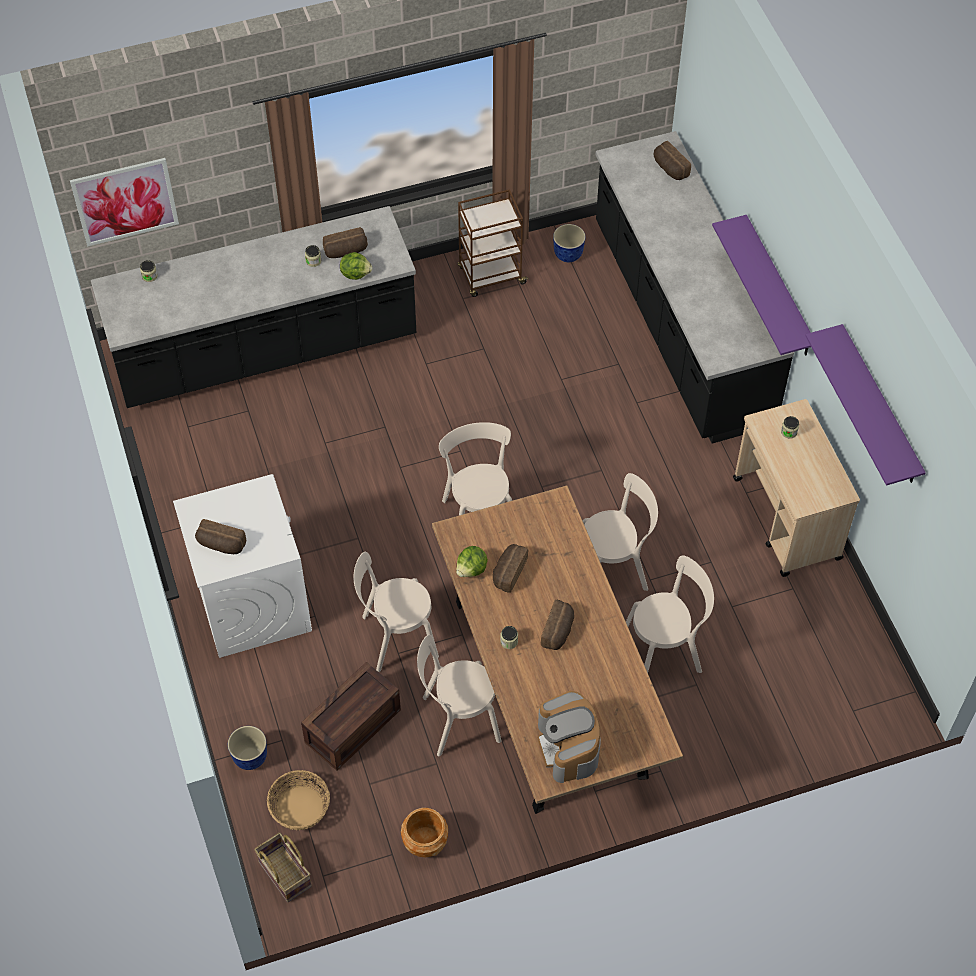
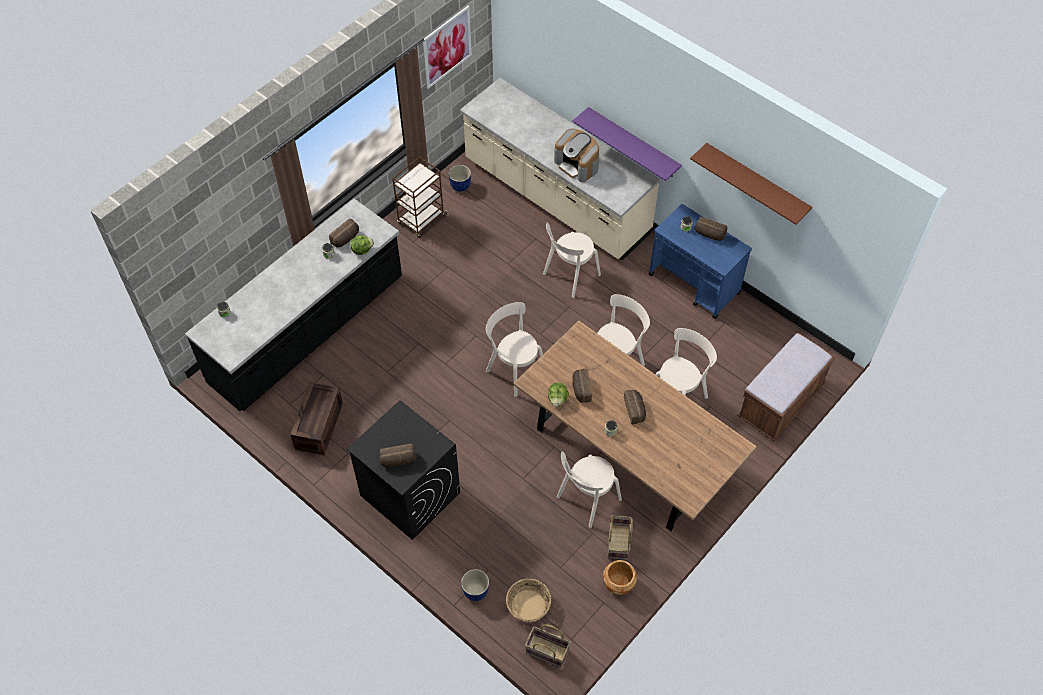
camera: 30 degrees left, 0 degrees up
(125, 201) = (191, 267): picture -> picture (447, 47)
(252, 602) = (409, 494): white washing machine -> black washing machine
(352, 724) = (525, 536): crate -> crate (318, 425)
(395, 638) = (515, 469): beige chair -> beige chair (570, 276)
(461, 792) = (619, 542): none -> basket
(569, 747) = (689, 476): coffee machine -> coffee machine (577, 165)
(669, 169) = (512, 101): bread -> bread (709, 234)
(680, 324) = (556, 198): black counter -> beige counter
(787, 519) = (694, 284): beige cart -> blue cart
(795, 727) = (780, 402): none -> brown bench
(880, 407) = (756, 182): purple shelf -> brown shelf

